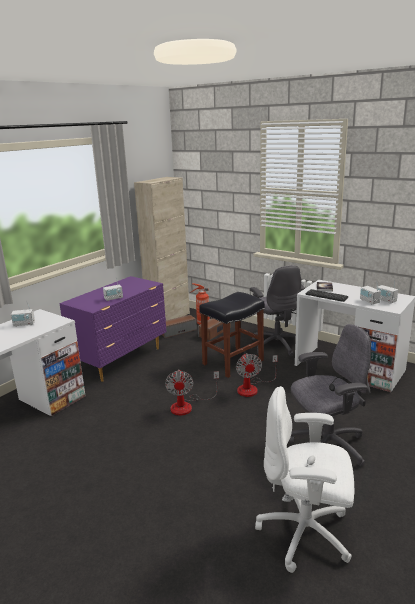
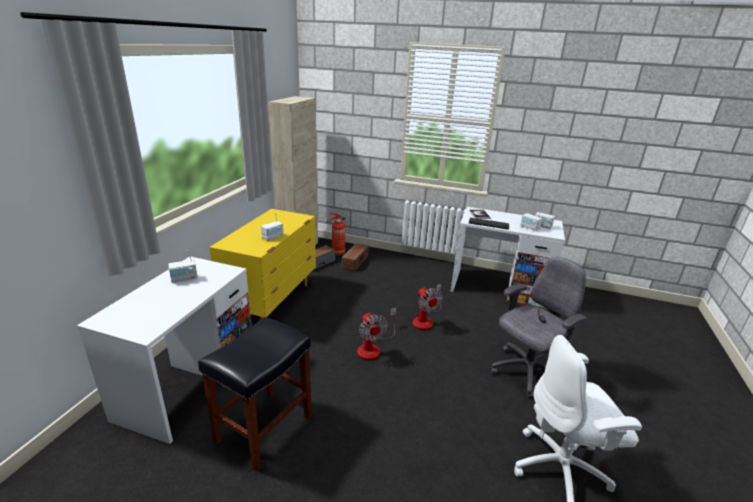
camera: 20 degrees left, 5 degrees up
(122, 360) = (272, 302): purple dresser -> yellow dresser
(232, 362) = (391, 294): black stool -> black stool (263, 429)
(277, 344) = (422, 271): grey office chair -> none

